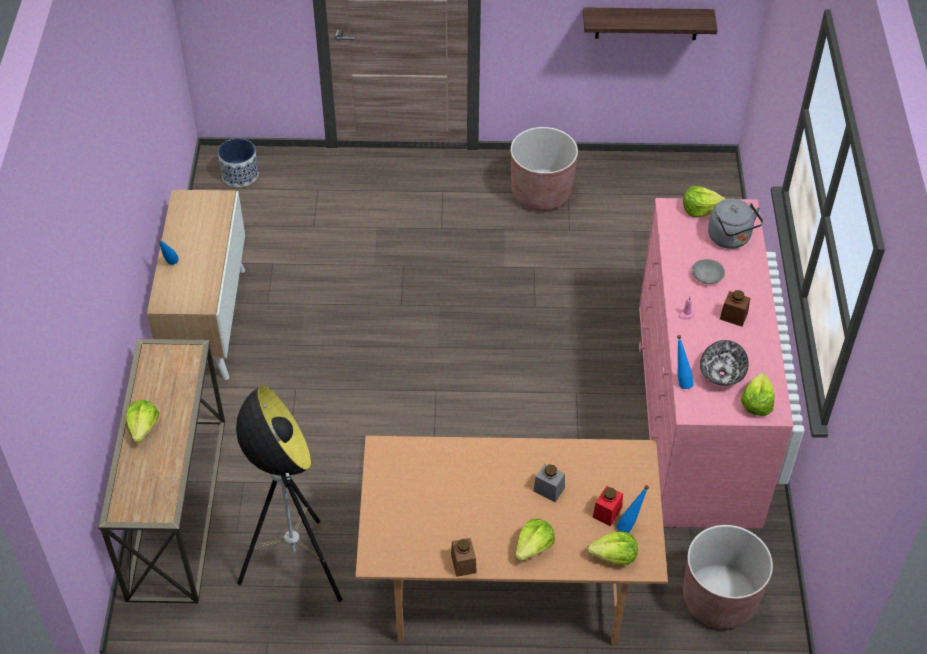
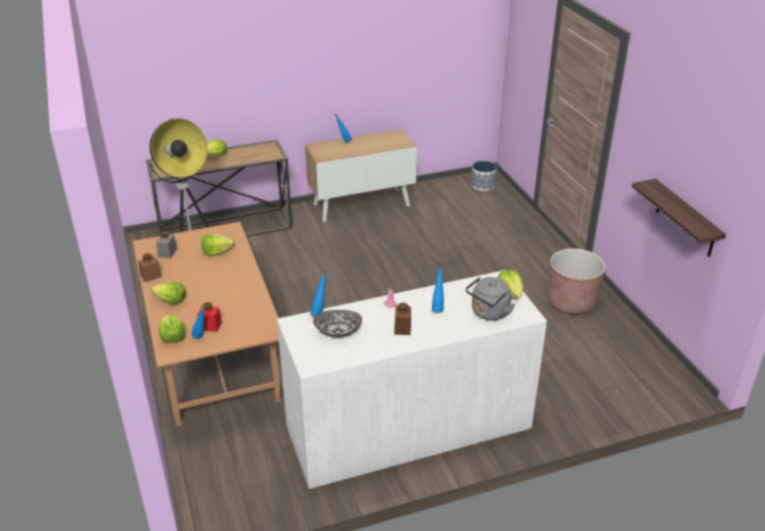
camera: 70 degrees right, 15 degrees down
(549, 489) = (222, 297): grey jar -> grey jar (167, 253)
(697, 411) = (408, 427): pink dresser -> white dresser
(706, 276) = (437, 307): grey bowl -> blue bottle
(719, 599) = (231, 475): brown planter -> none
(756, 403) = (315, 354): lettuce -> lettuce (216, 251)

